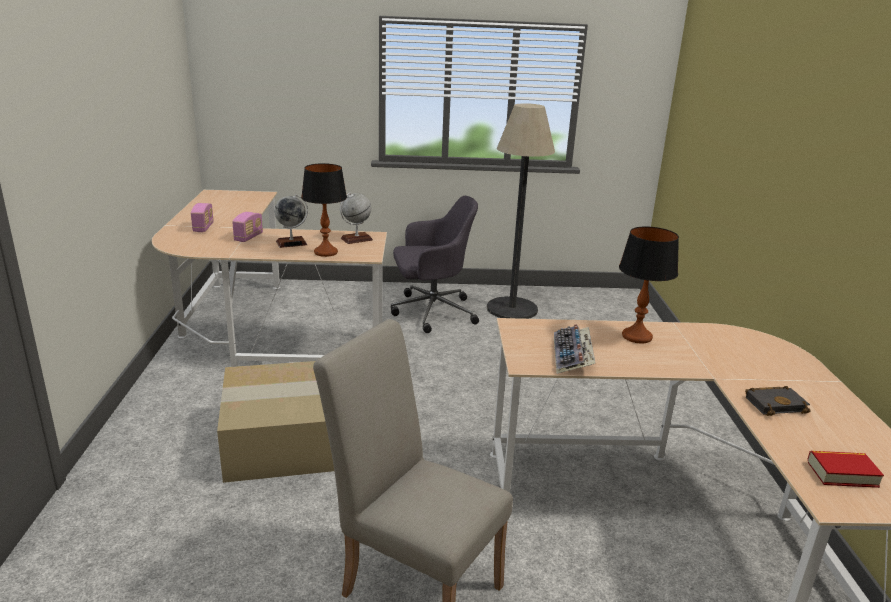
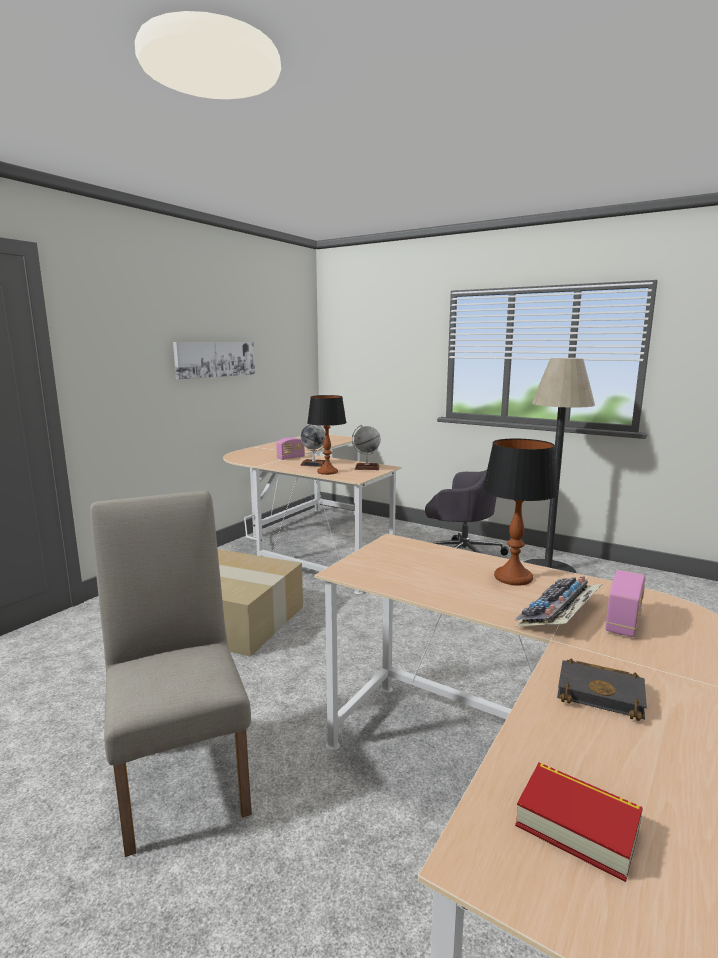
camera: 35 degrees right, 10 degrees down
(121, 117) = (215, 359): none -> picture
(203, 228) = (272, 450): radio -> radio (623, 622)
(572, 356) = (405, 576): keyboard -> keyboard (559, 614)

